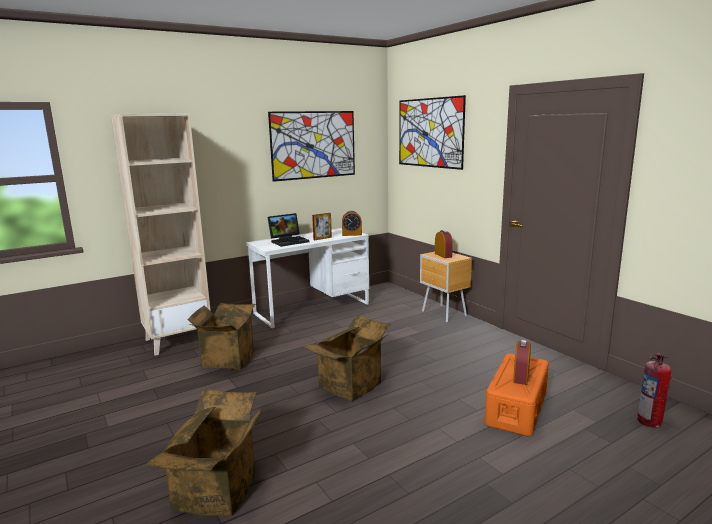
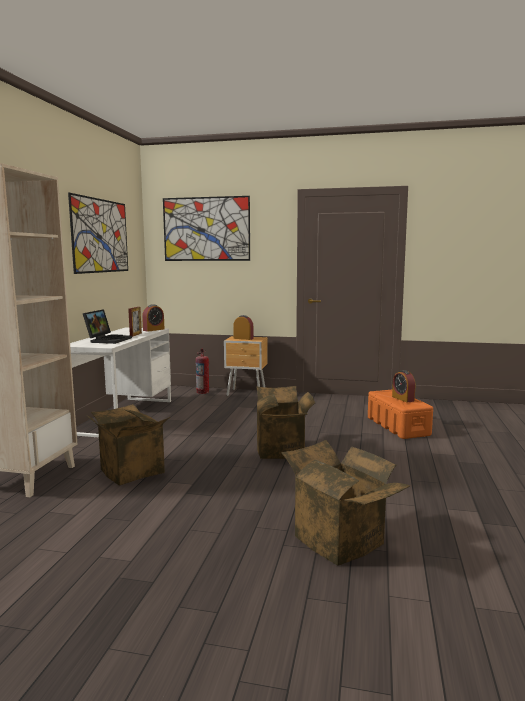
camera: 45 degrees left, 5 degrees down
(650, 421) = (458, 411): fire extinguisher -> fire extinguisher (203, 392)

